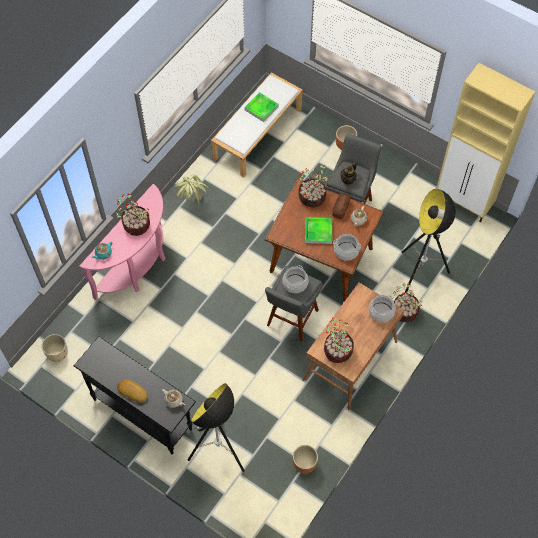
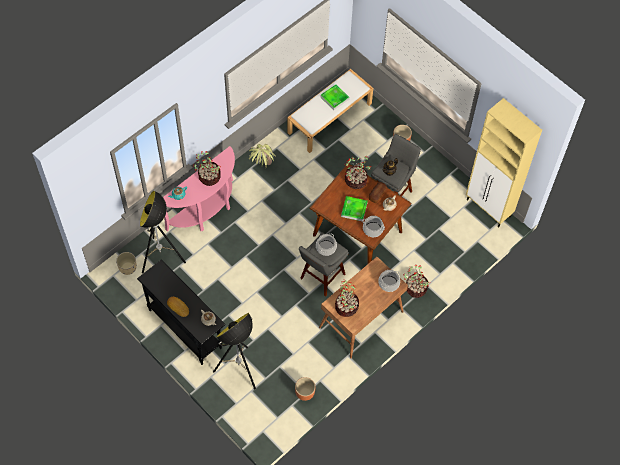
camera: 10 degrees right, 0 degrees up
(420, 273) = (437, 260): floor lamp -> floor lamp (161, 258)

